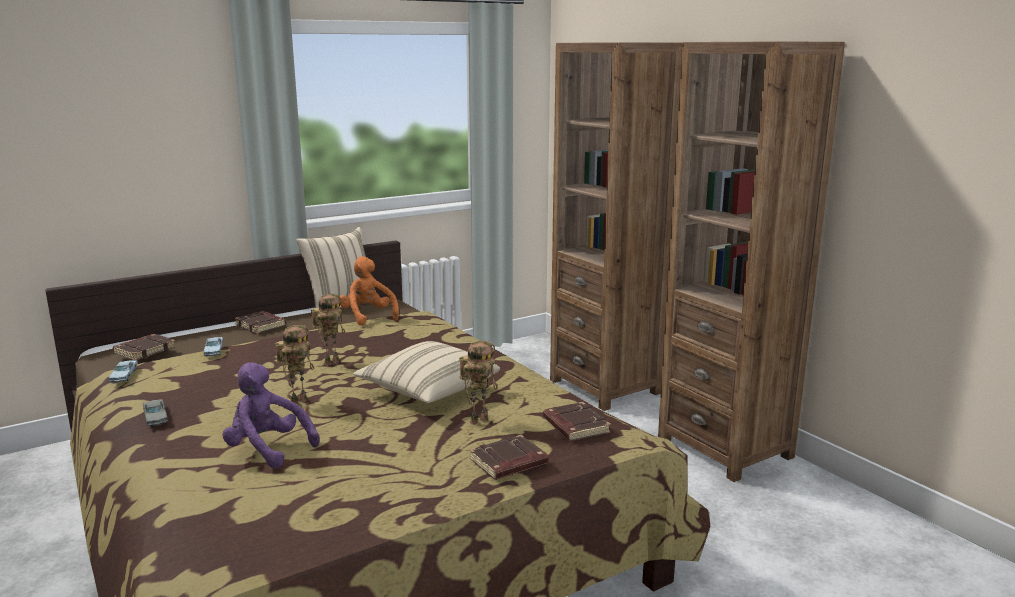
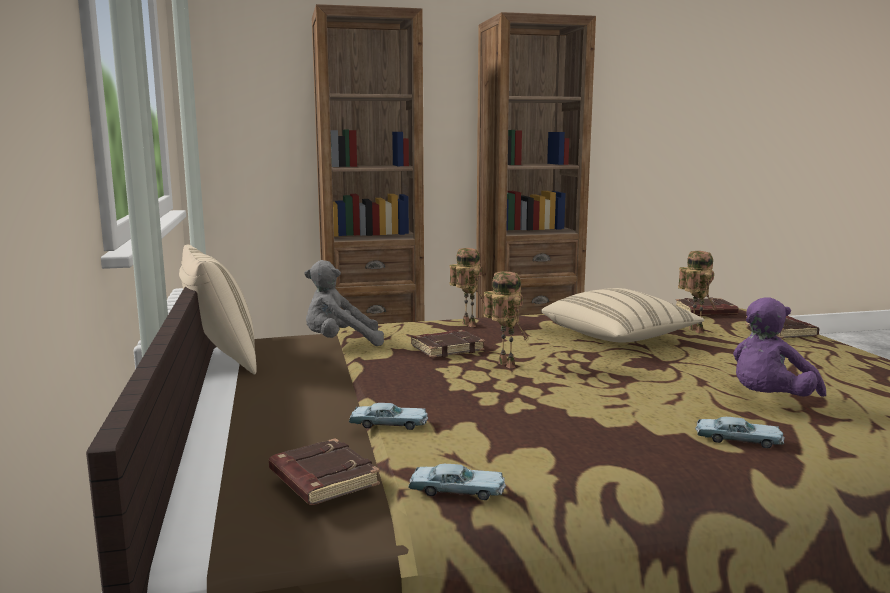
camera: 70 degrees left, 5 degrees down
(155, 417) = (663, 460): grey toy car -> none
(186, 438) = (738, 440): none -> blue toy car
(261, 326) = (272, 402): brown book -> brown book (447, 348)
(298, 401) = (629, 383): toy robot -> toy robot (466, 325)
(368, 317) = (340, 343): orange plush toy -> grey plush toy

